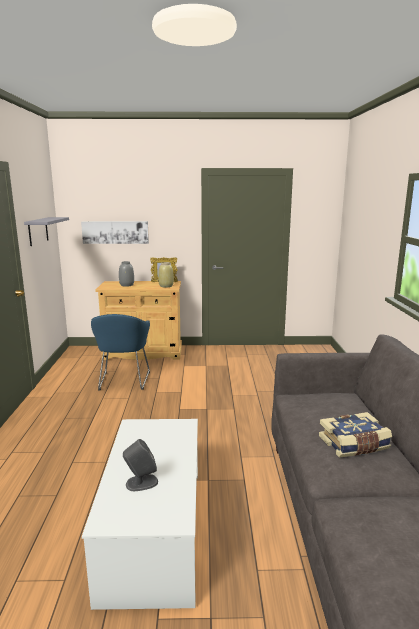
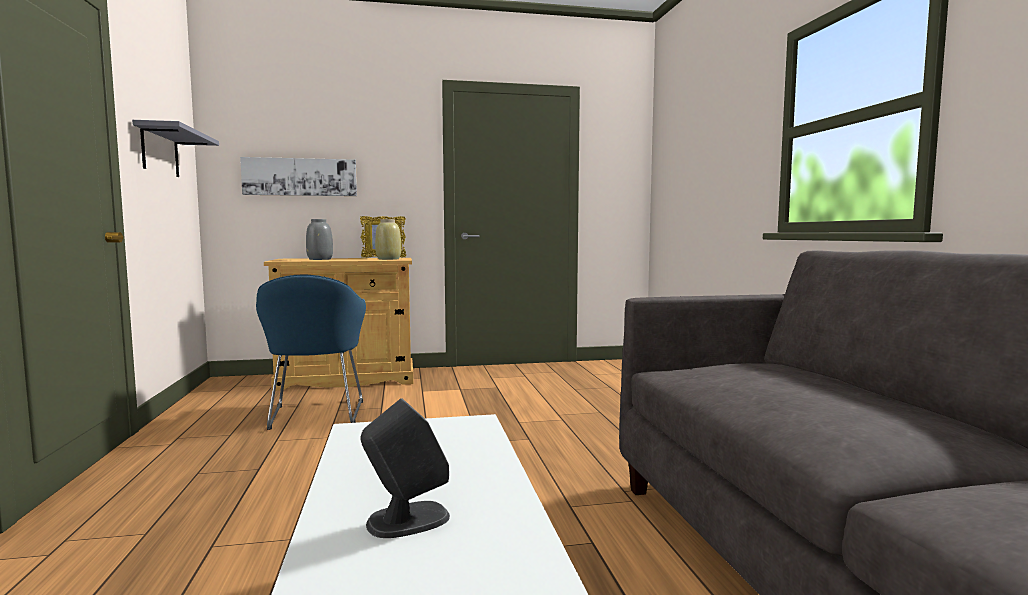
camera: 10 degrees left, 10 degrees down
(354, 445) = (856, 406): book -> none

